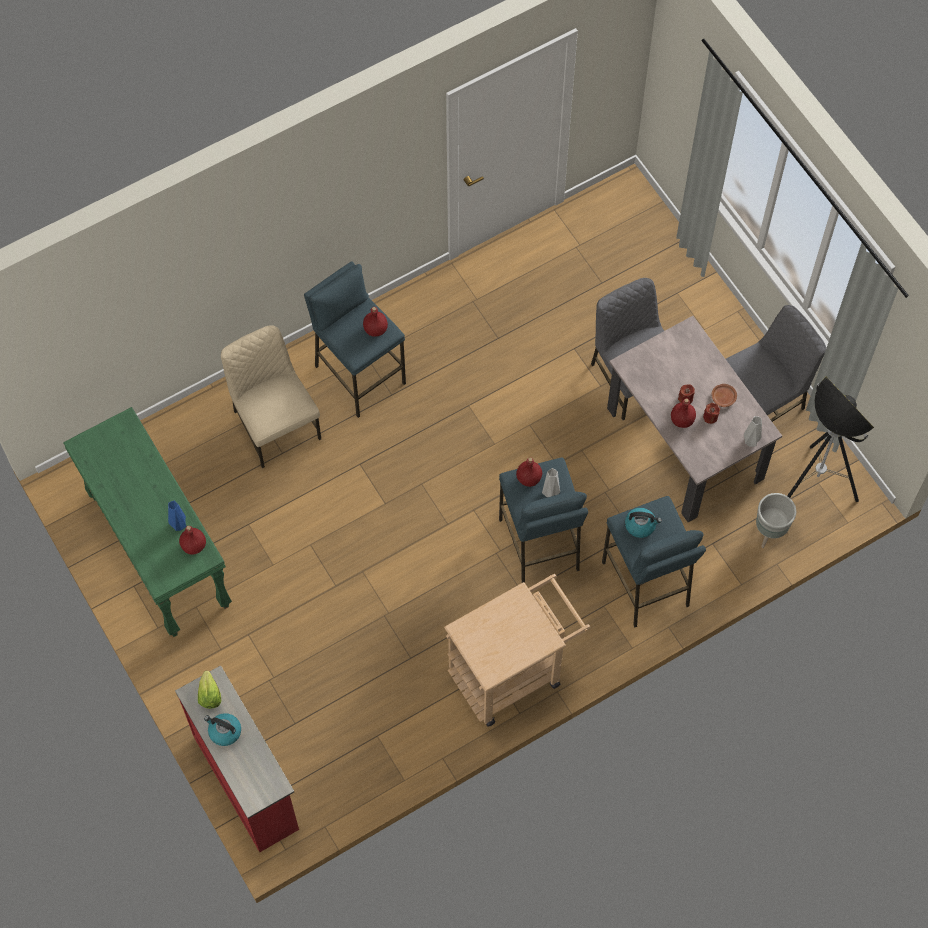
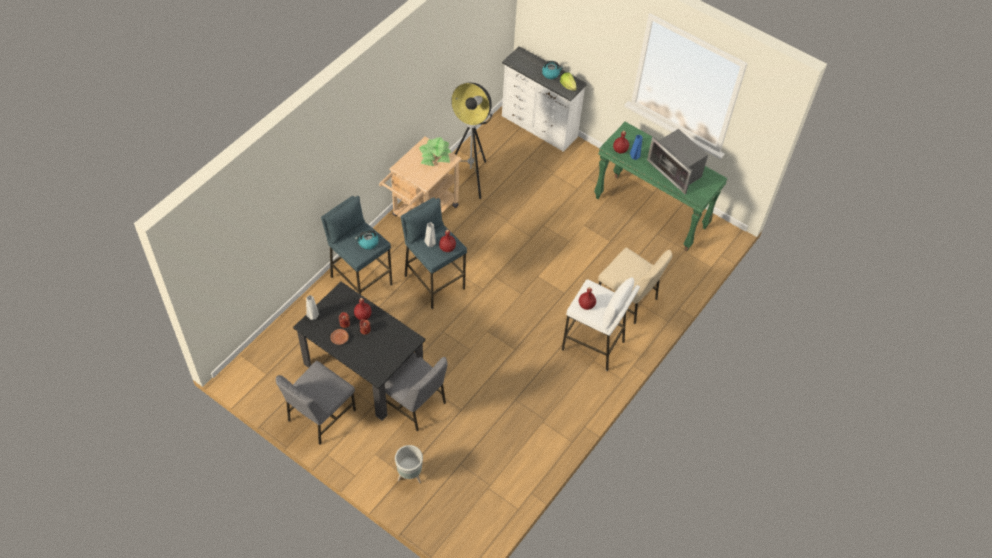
camera: 155 degrees right, 10 degrees down
(131, 480) = (676, 170): none -> microwave
(247, 780) = (539, 127): red dresser -> white dresser
(359, 374) = (593, 345): blue stool -> white stool
(484, 644) = (435, 155): none -> potted plant
(684, 444) = (363, 370): beige dining table -> black dining table
(769, 532) = (291, 333): grey planter -> grey planter (409, 476)
(813, 487) = (269, 370): floor lamp -> floor lamp (470, 178)

